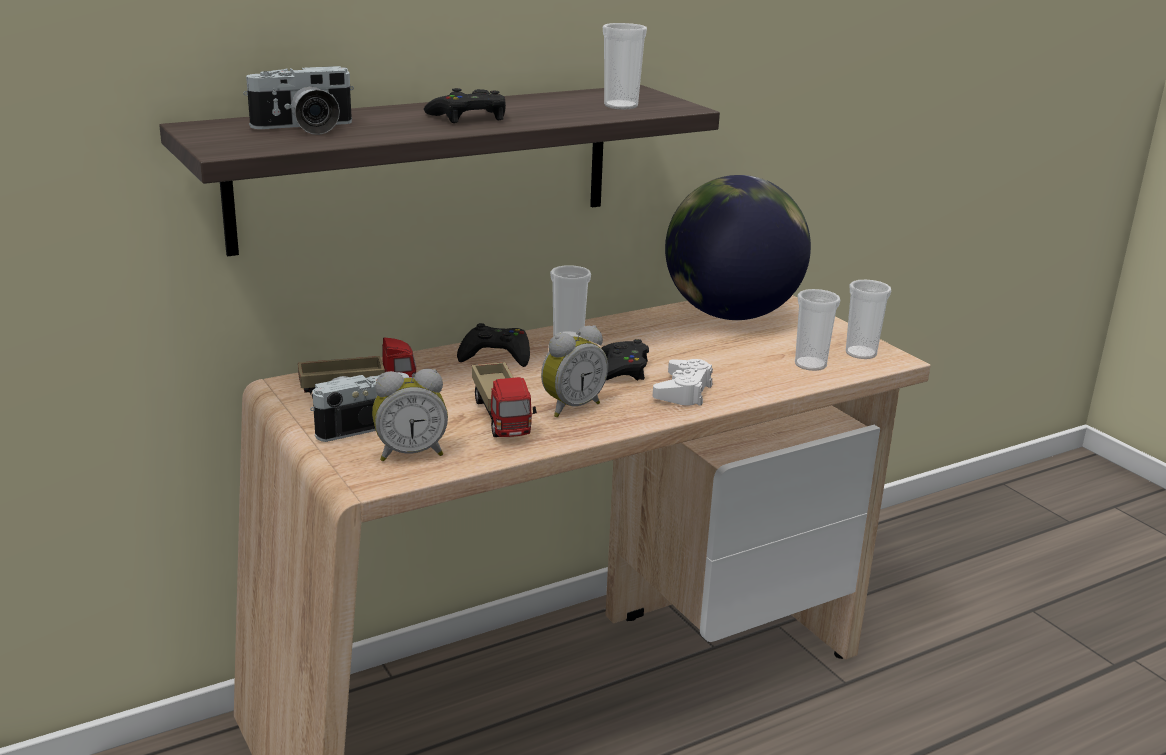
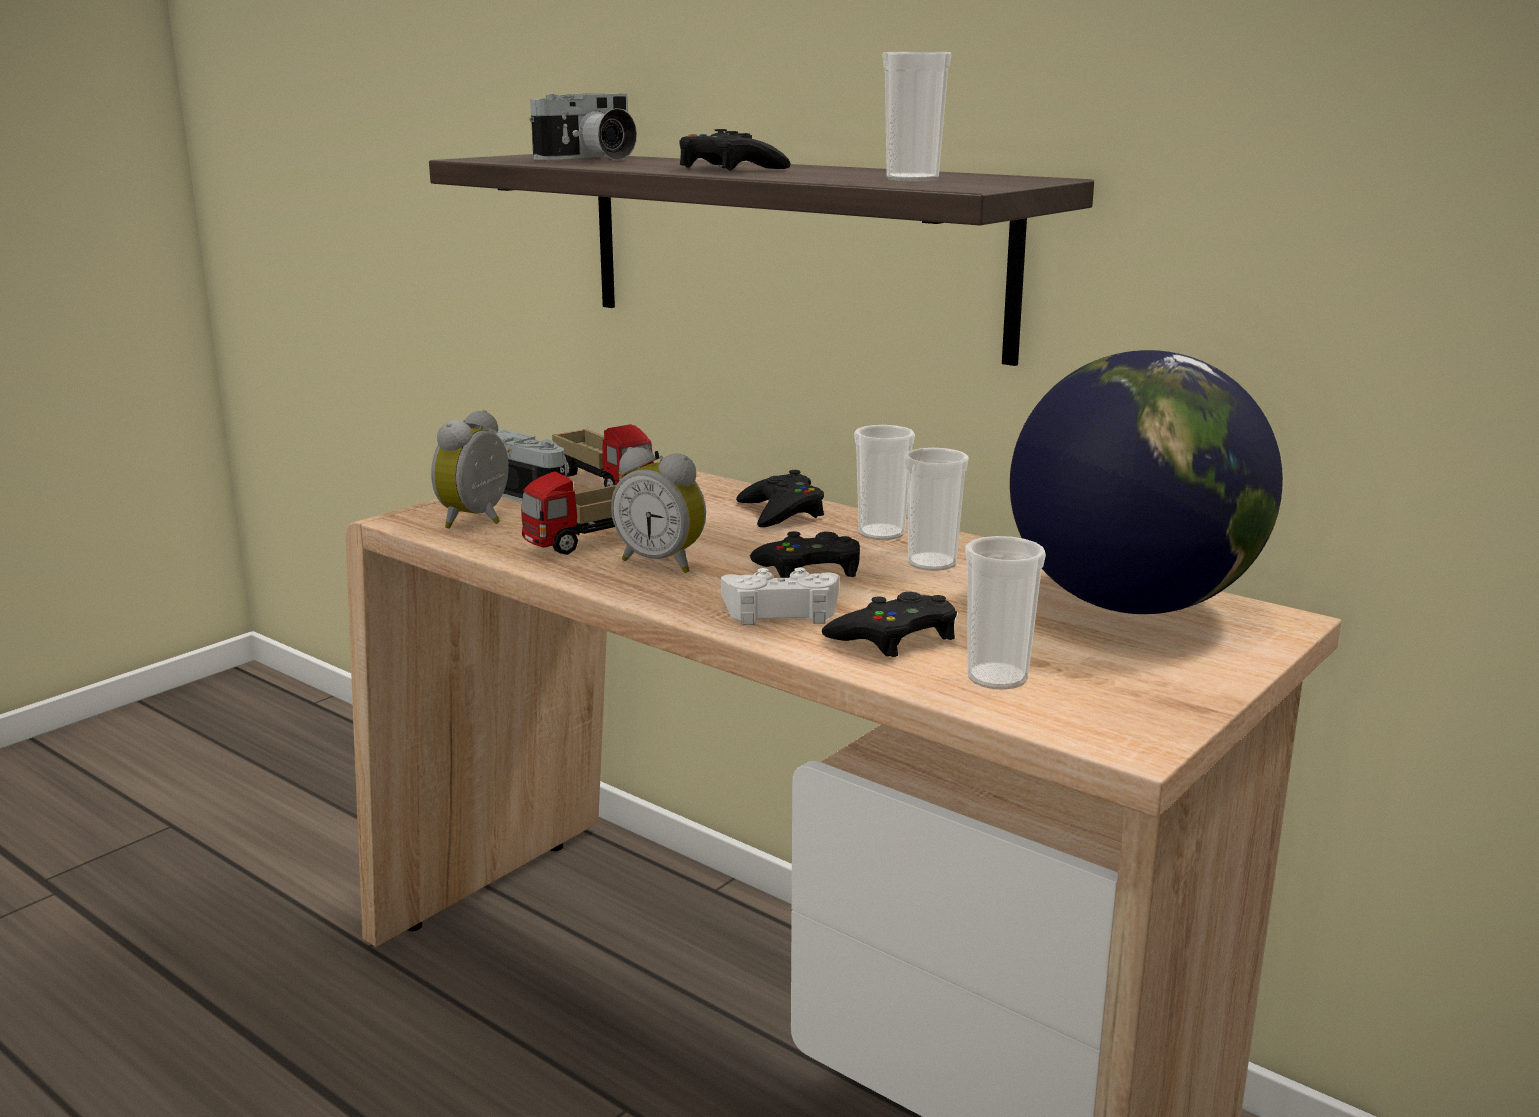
camera: 70 degrees right, 5 degrees down
(304, 128) = (591, 159): camera -> camera turned 90 degrees counterclockwise
(410, 453) = (479, 521): alarm clock -> alarm clock turned 60 degrees clockwise
(743, 373) = (895, 637): none -> black game controller
(861, 353) = (1112, 712): cup -> cup (931, 563)

